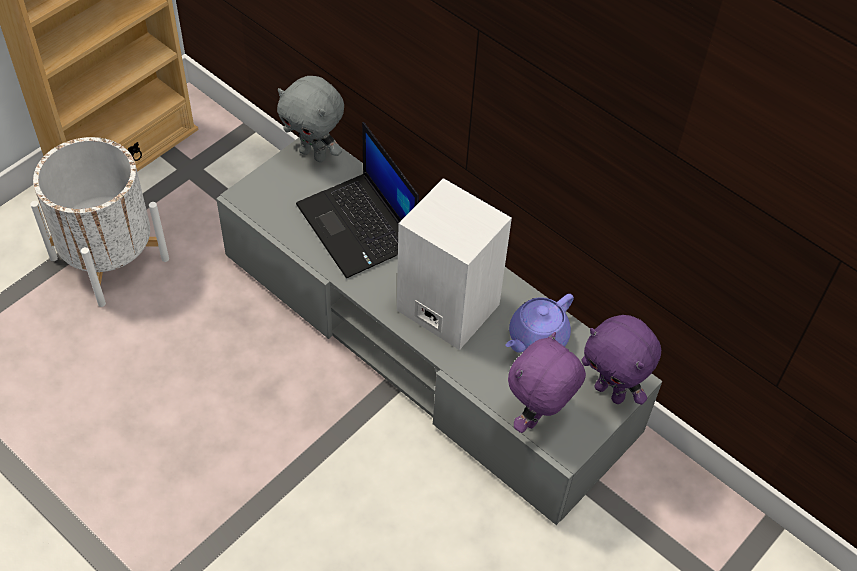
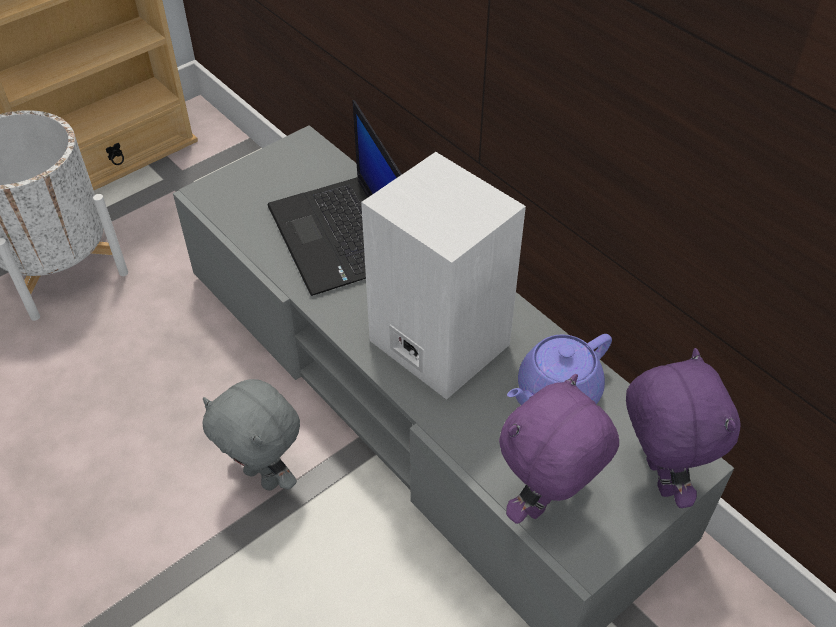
camera: 10 degrees right, 5 degrees down
(314, 154) = (303, 153): grey plush toy -> grey plush toy (264, 476)
(611, 392) = (657, 477): purple plush toy -> purple plush toy turned 150 degrees counterclockwise

